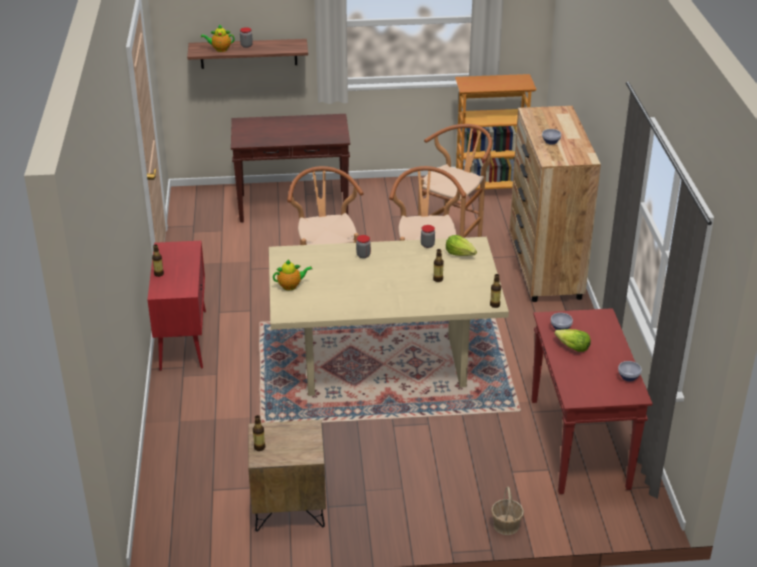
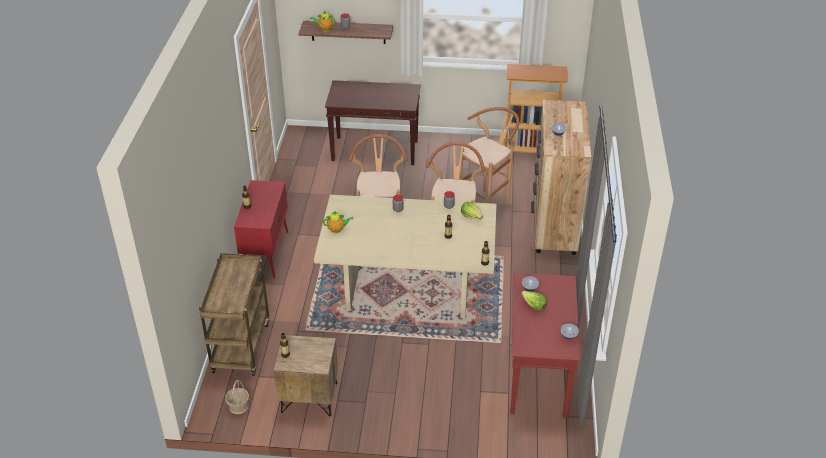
camera: 10 degrees right, 5 degrees up
(178, 455) = (240, 346): none -> brown cart
(506, 525) = (463, 433): basket -> basket (238, 407)

